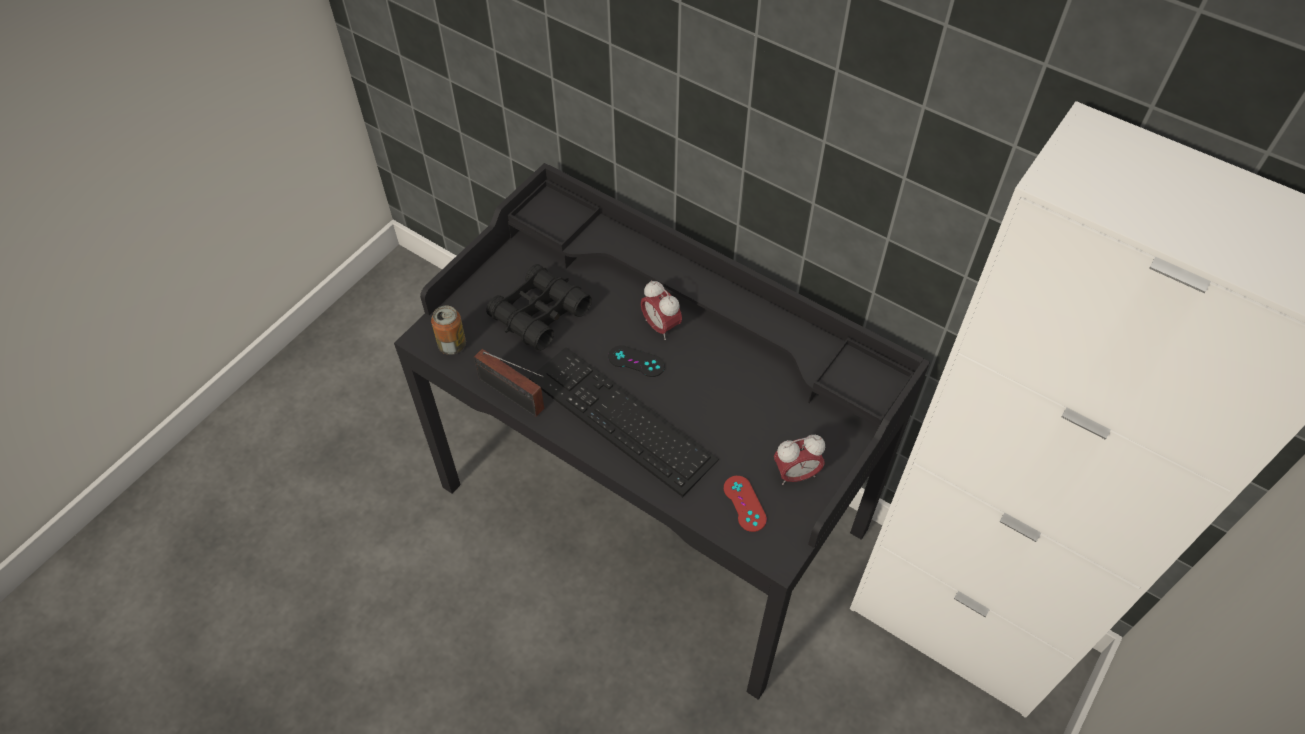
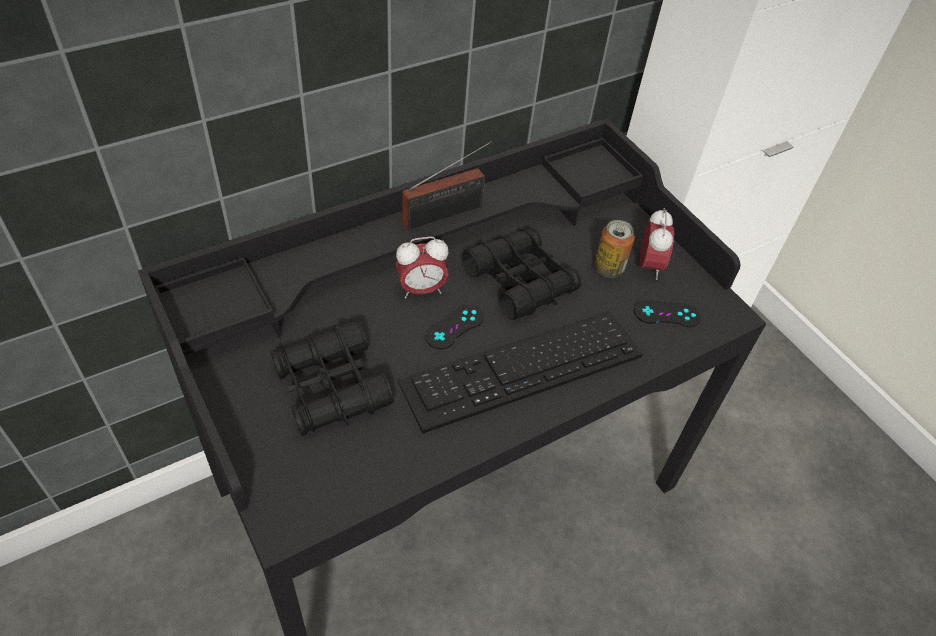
camera: 70 degrees left, 5 degrees down
(452, 345) = (317, 497): can -> can (608, 268)
(514, 397) = (437, 457): radio -> radio (447, 215)
(712, 385) = (519, 281): none -> black binoculars
(744, 503) = (667, 314): red game controller -> black game controller

